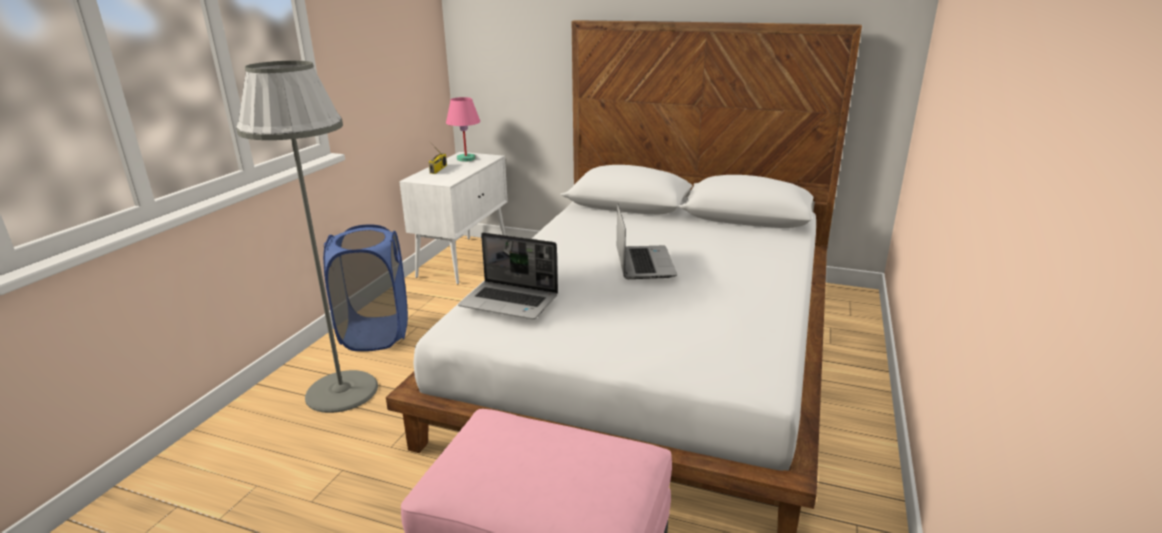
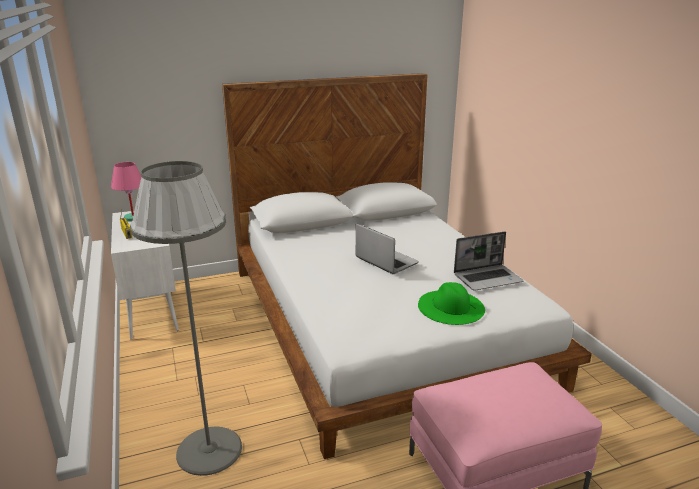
camera: 40 degrees left, 0 degrees up
(375, 334) = (167, 397): blue laundry basket -> none
(510, 302) = (356, 315): laptop -> laptop (488, 278)
(631, 335) = (450, 306): none -> green hat

